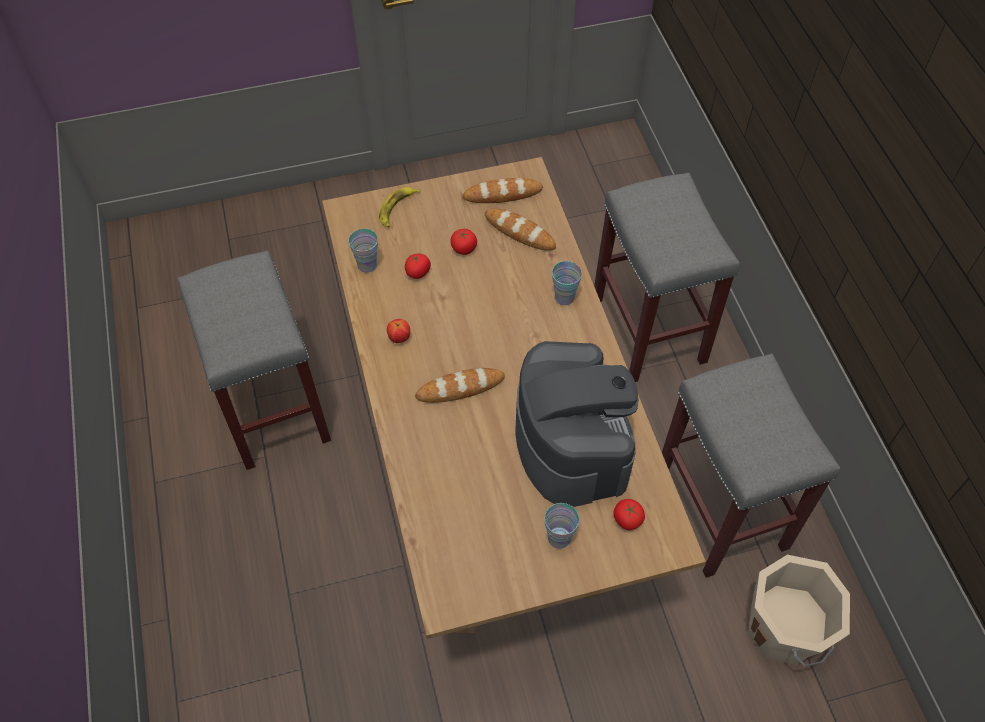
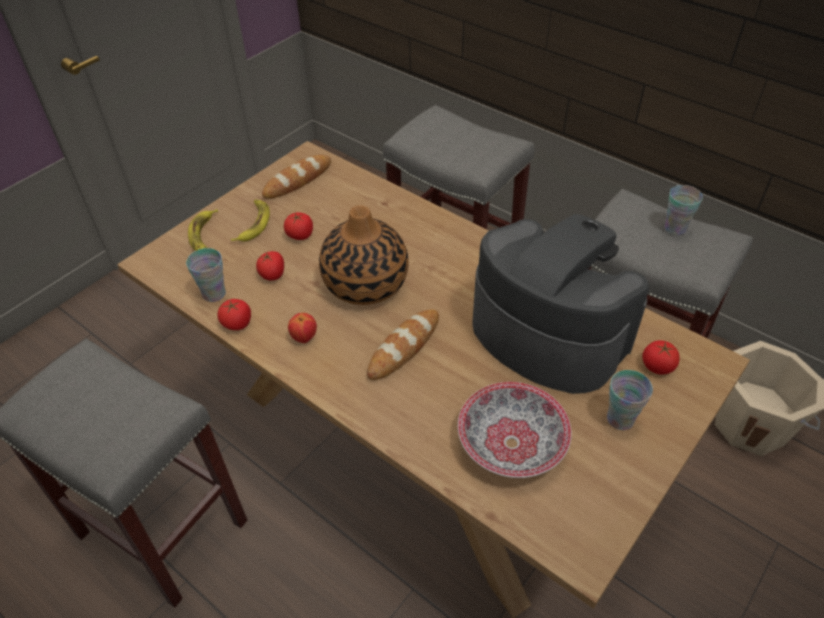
camera: 35 degrees left, 10 degrees down
(365, 299) = (237, 323): none -> tomato
(438, 218) = (253, 224): none -> banana
(468, 503) = (510, 443): none -> bowl
(476, 319) = (365, 283): none -> vase
(519, 232) = (340, 200): bread -> none
(564, 297) = (427, 228): cup -> cup (675, 228)

